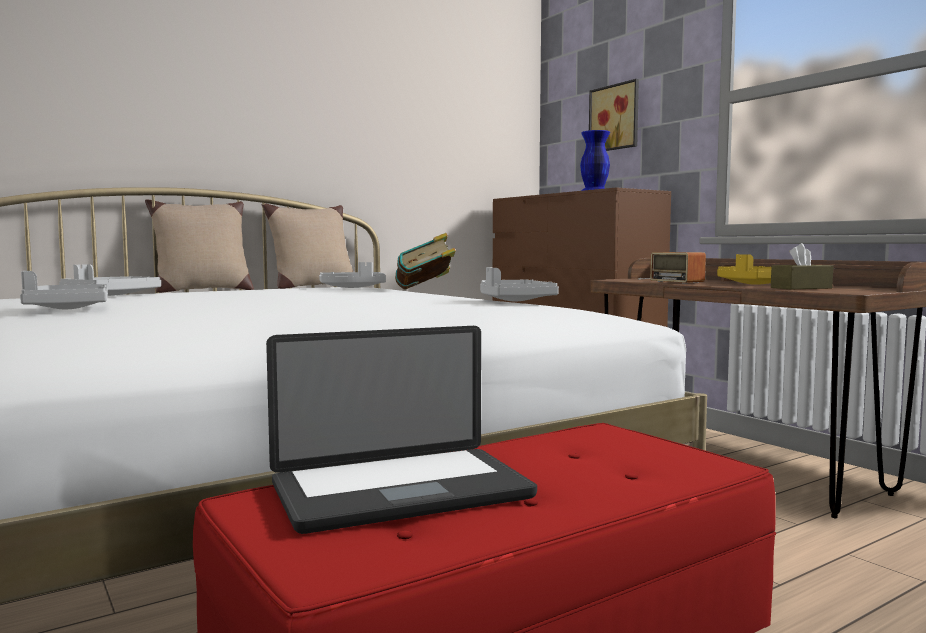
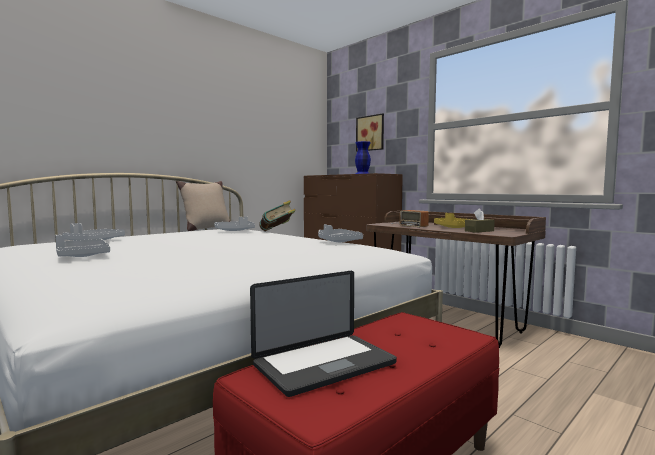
camera: 10 degrees left, 0 degrees up
(202, 291) = (142, 234): beige pillow -> none

